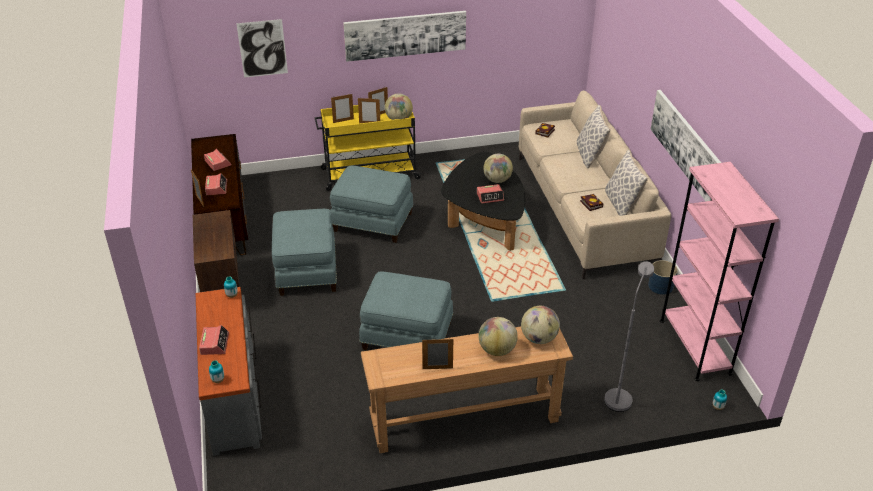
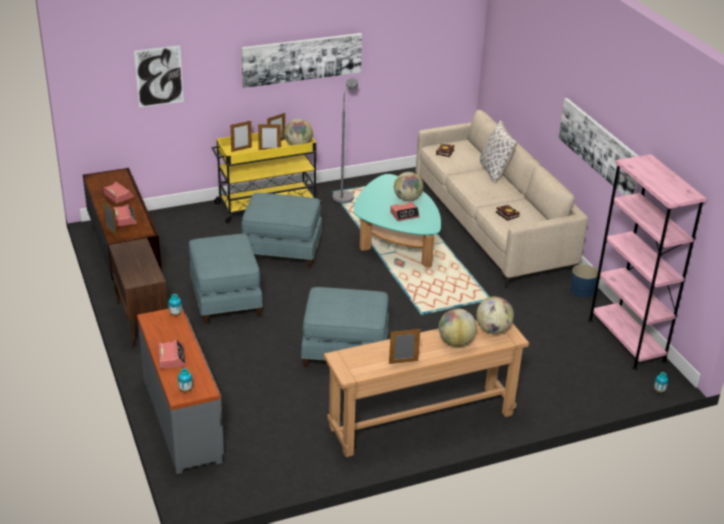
camera: 10 degrees left, 5 degrees down
(484, 219) = (395, 241): black coffee table -> turquoise coffee table
(620, 396) = (565, 388): grey floor lamp -> grey floor lamp (344, 195)
(621, 204) = (536, 213): pillow -> none

